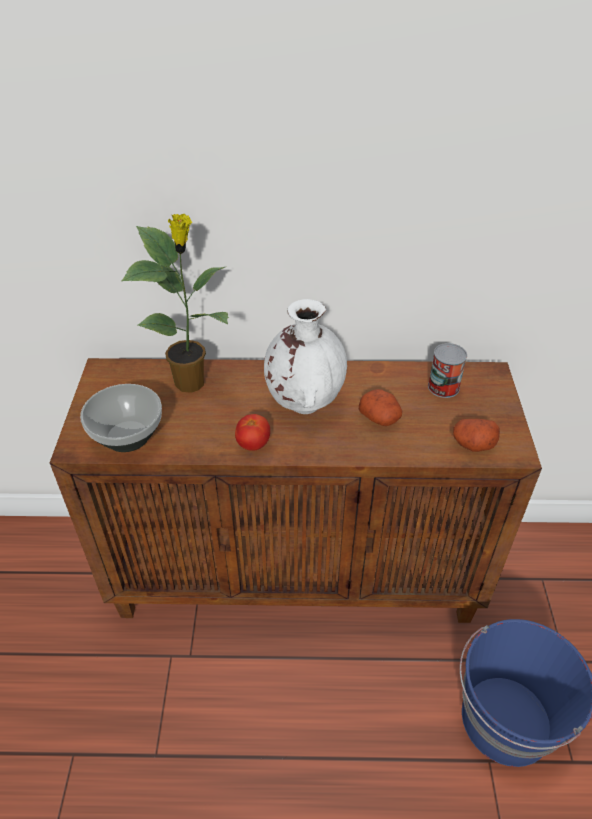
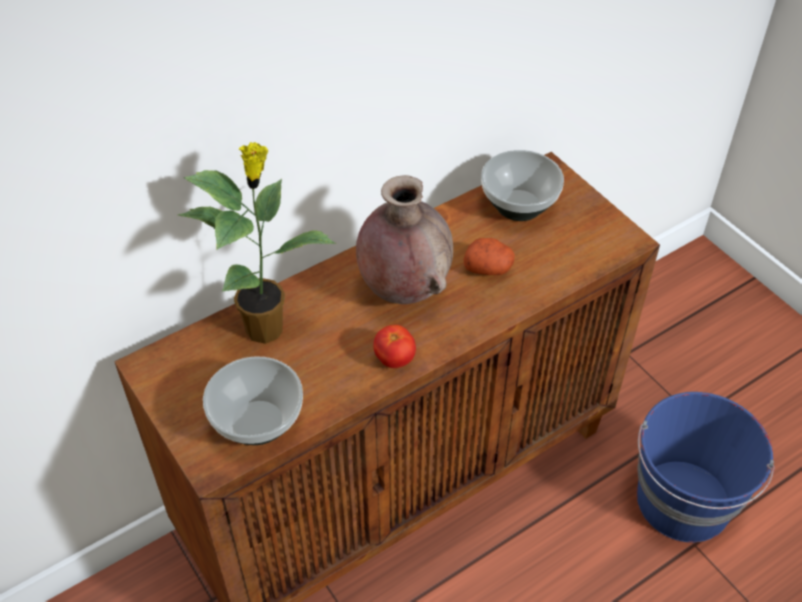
camera: 35 degrees left, 5 degrees up
(304, 402) = (403, 289): white vase -> brown vase
(443, 387) = (517, 206): can -> bowl
(473, 444) = (589, 251): potato -> none

